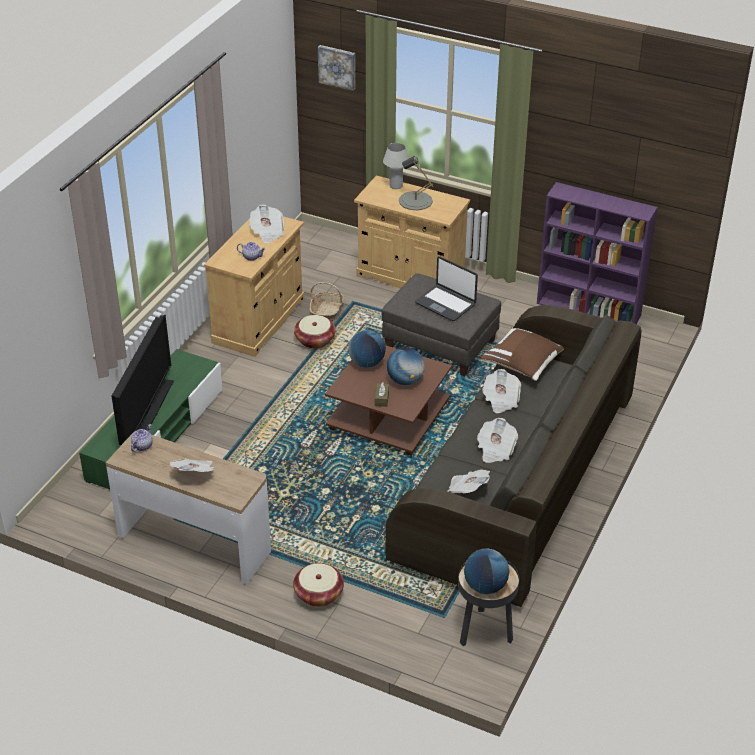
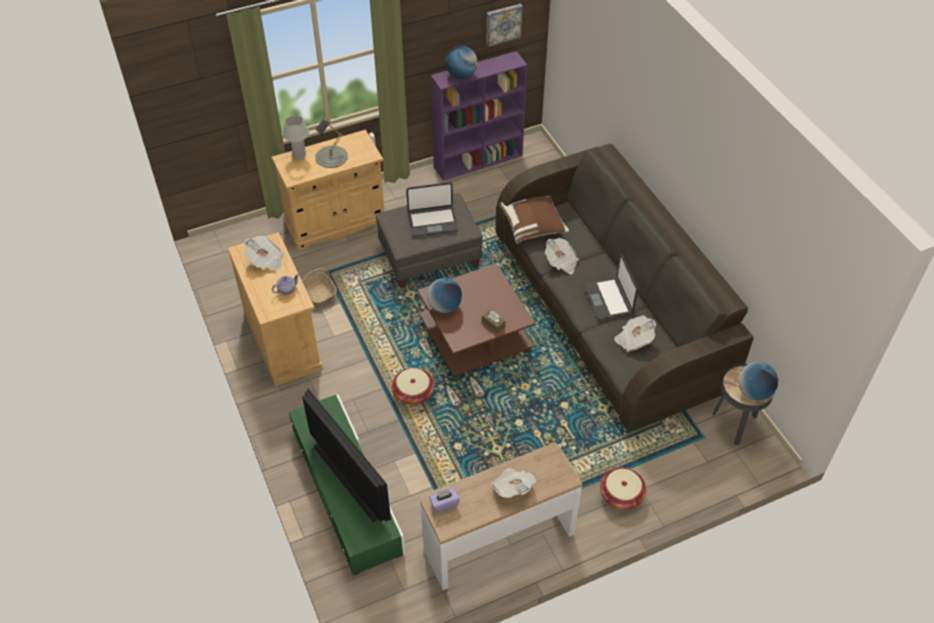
camera: 50 degrees left, 10 degrees up
(142, 446) = (444, 503): teapot -> purple tissue box
(315, 340) = (344, 322): basket -> basket (413, 393)
(337, 66) = (197, 79): picture -> picture (503, 24)
(405, 380) = (487, 298): globe -> globe (461, 75)
(495, 450) = (609, 299): newspaper -> laptop

